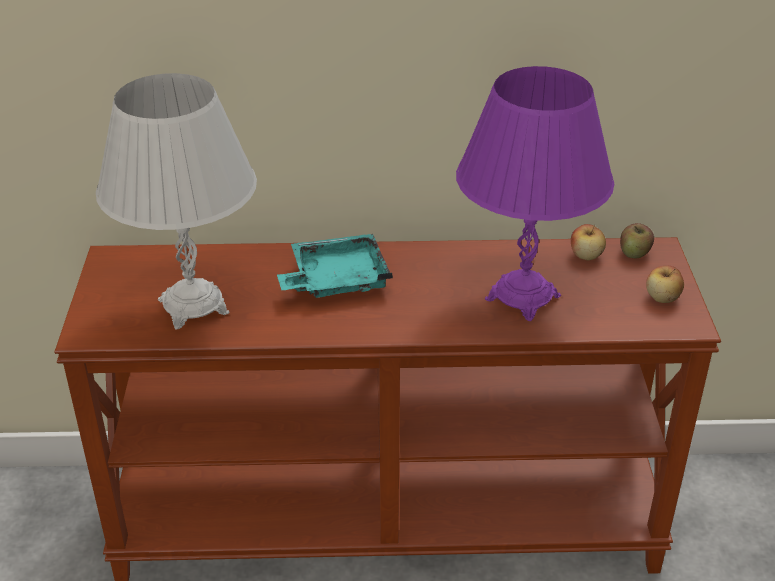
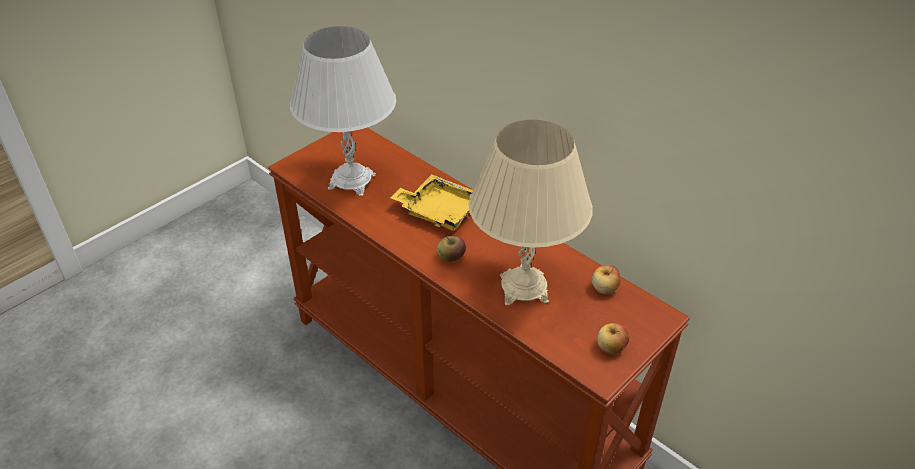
camera: 45 degrees right, 5 degrees up
(336, 280) = (439, 211): turquoise tray -> yellow tray
(523, 298) = (524, 288): purple table lamp -> beige table lamp
(634, 253) = (640, 308): apple -> apple (451, 257)

